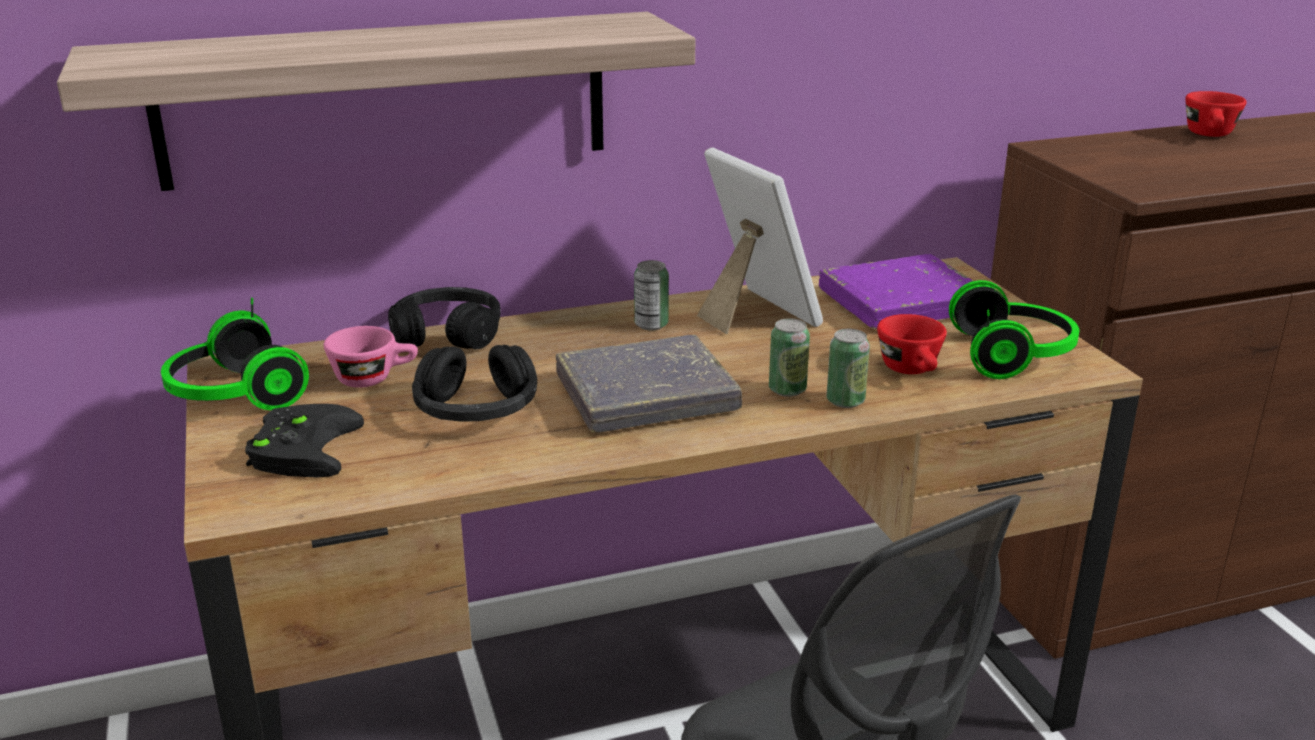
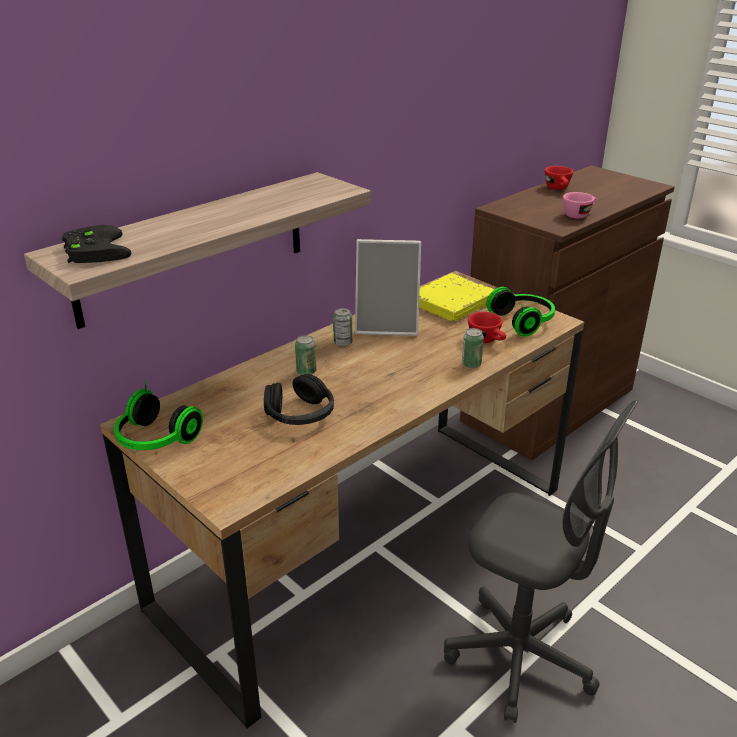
camera: 25 degrees left, 5 degrees up
(301, 447) = (227, 459): black game controller -> black game controller (93, 250)
(374, 378) = (226, 409): pink cup -> pink cup (578, 214)
(447, 334) = (240, 373): black headphones -> none
(646, 394) = (377, 384): grey book -> none
(753, 314) = (387, 325): picture frame -> picture frame turned 150 degrees clockwise
(787, 390) = (440, 364): can -> can (306, 372)
(902, 302) = (452, 302): purple book -> yellow book

